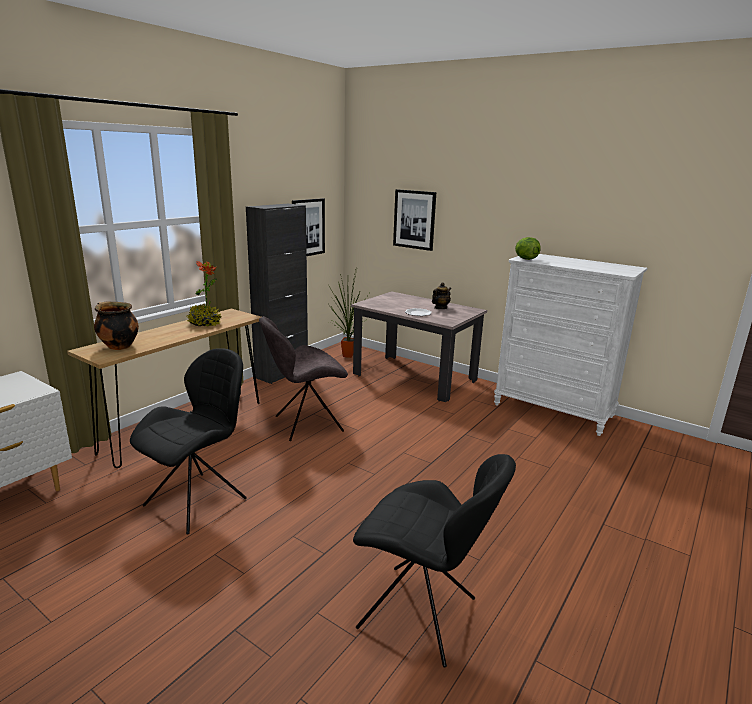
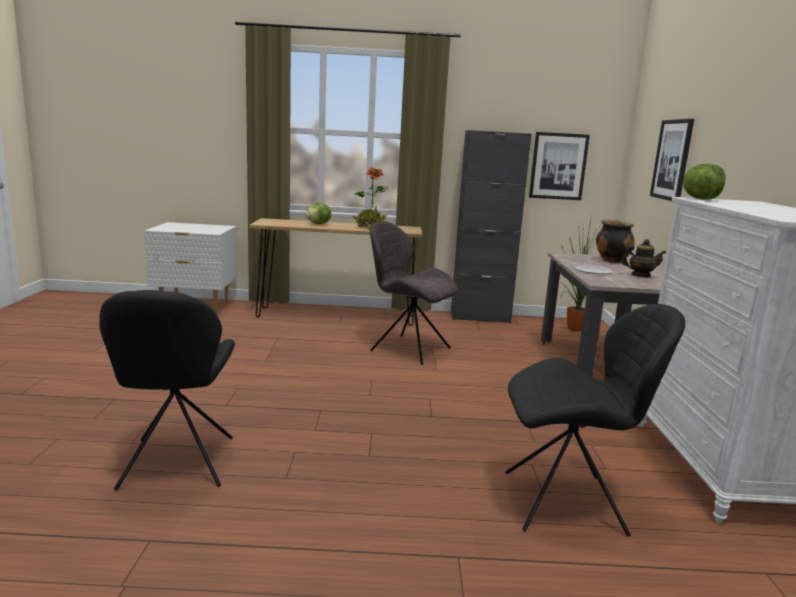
camera: 55 degrees right, 5 degrees down
(118, 346) = (285, 222): cooking pot -> cooking pot (611, 261)
(154, 336) = (318, 224): none -> lettuce
(199, 500) = (247, 348): black chair -> black chair (568, 503)

